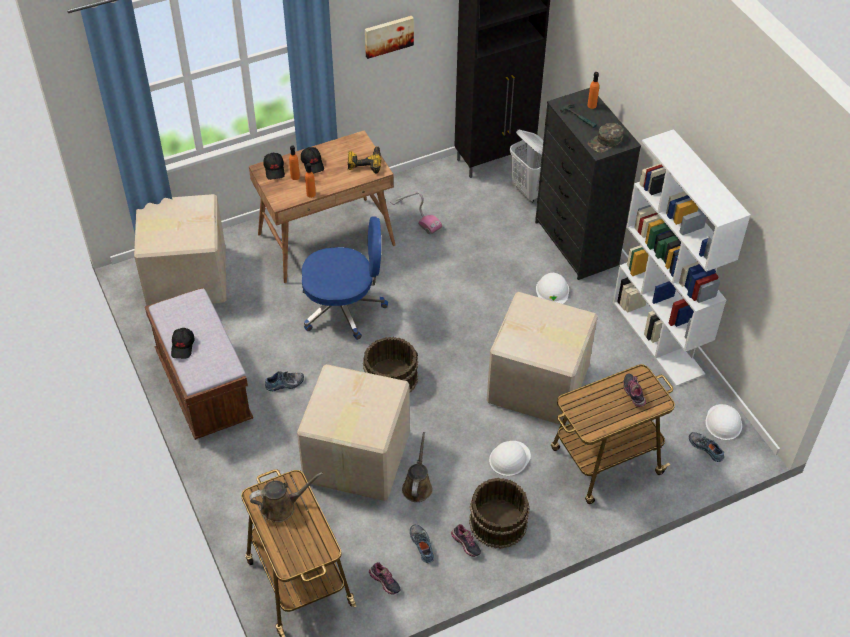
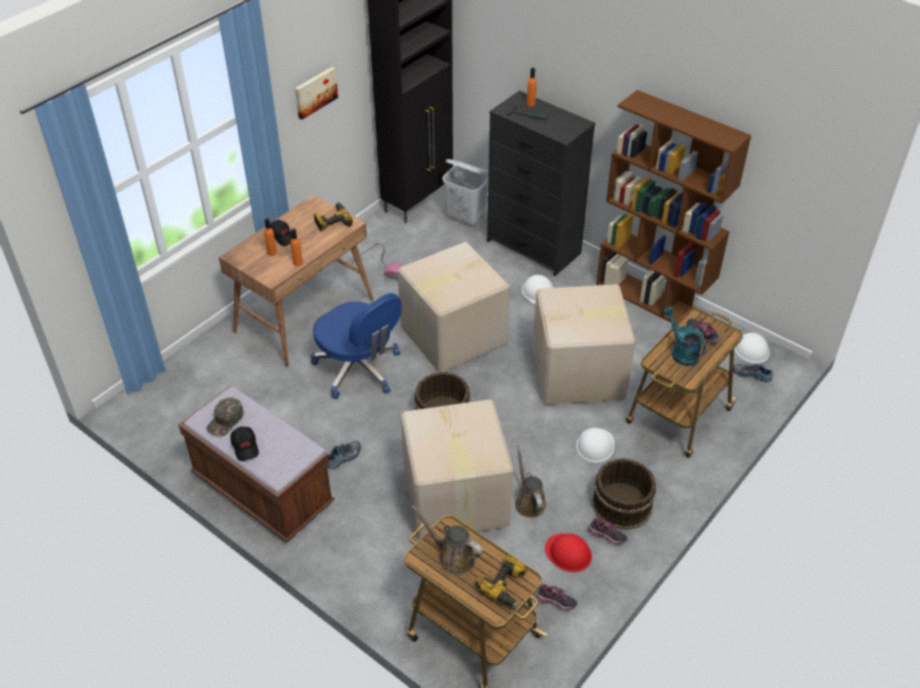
camera: 25 degrees left, 5 degrees down
(186, 277) = (182, 394): cardboard box -> cardboard box (451, 335)
(274, 169) = (247, 252): black cap -> none
(281, 506) = (453, 556): brown watering can -> brown watering can turned 105 degrees counterclockwise
(307, 549) = (506, 586): none -> power drill
(344, 308) = (359, 369): blue office chair -> blue office chair turned 75 degrees clockwise
(423, 545) = (568, 553): shoe -> red hard hat
(602, 402) = (681, 352): none -> turquoise watering can
(605, 141) = (563, 128): green cap -> green cap (226, 420)
(658, 338) = (653, 300): white bookcase -> brown bookcase

